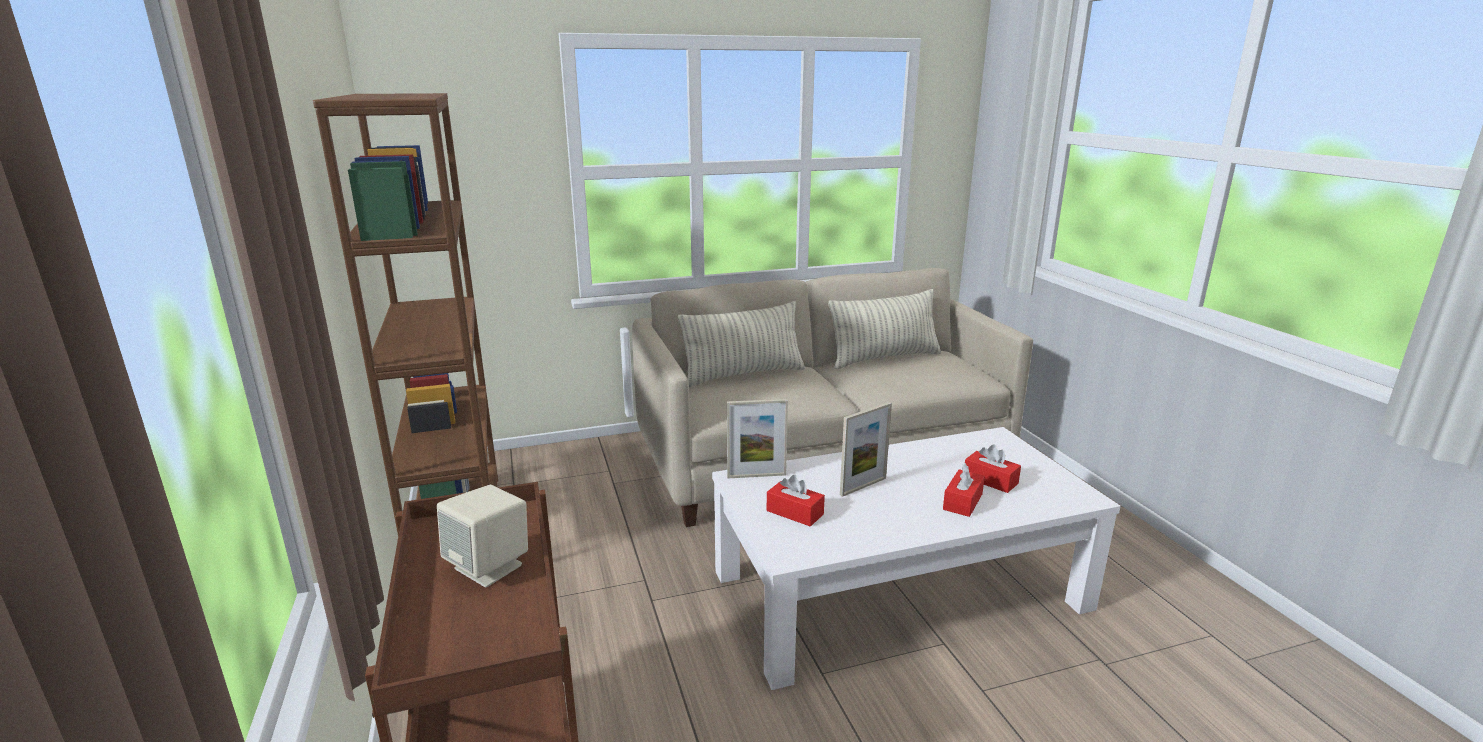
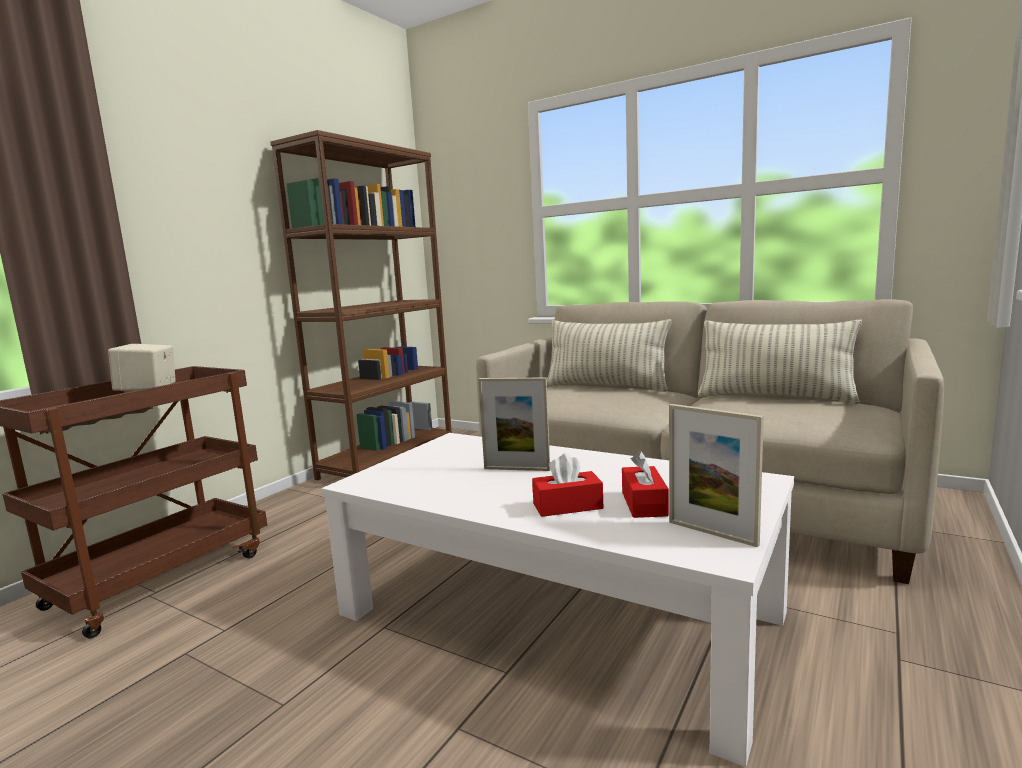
camera: 50 degrees right, 10 degrees down
(756, 476) = (466, 441): picture frame -> picture frame (712, 533)
(795, 512) = (428, 465): red tissue box -> none

